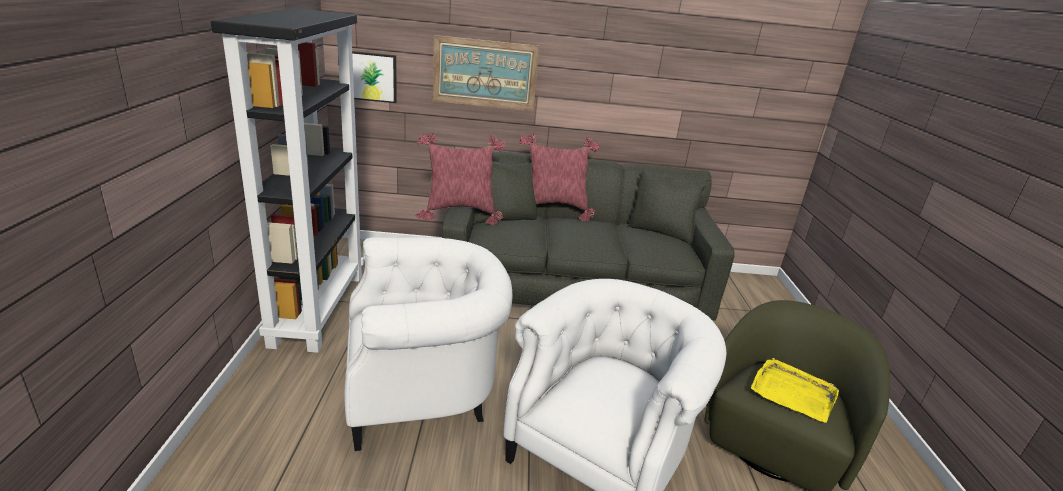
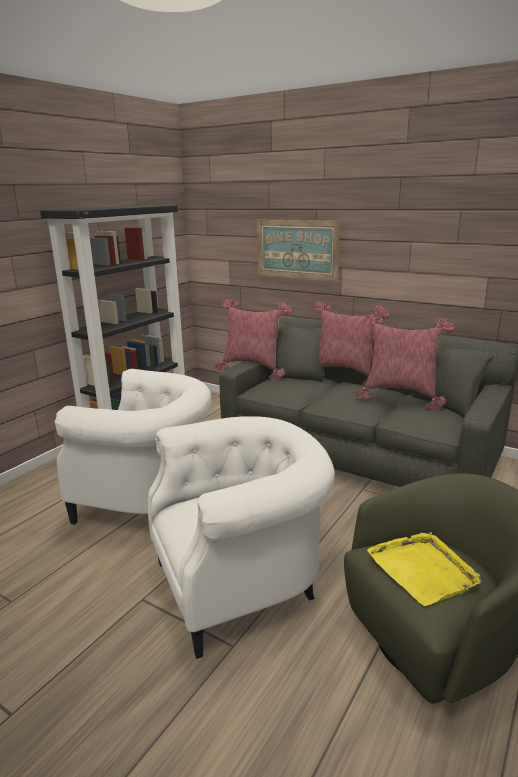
camera: 35 degrees right, 5 degrees down
(373, 76) = (217, 257): picture -> none
(628, 233) = (400, 400): none -> red pillow

